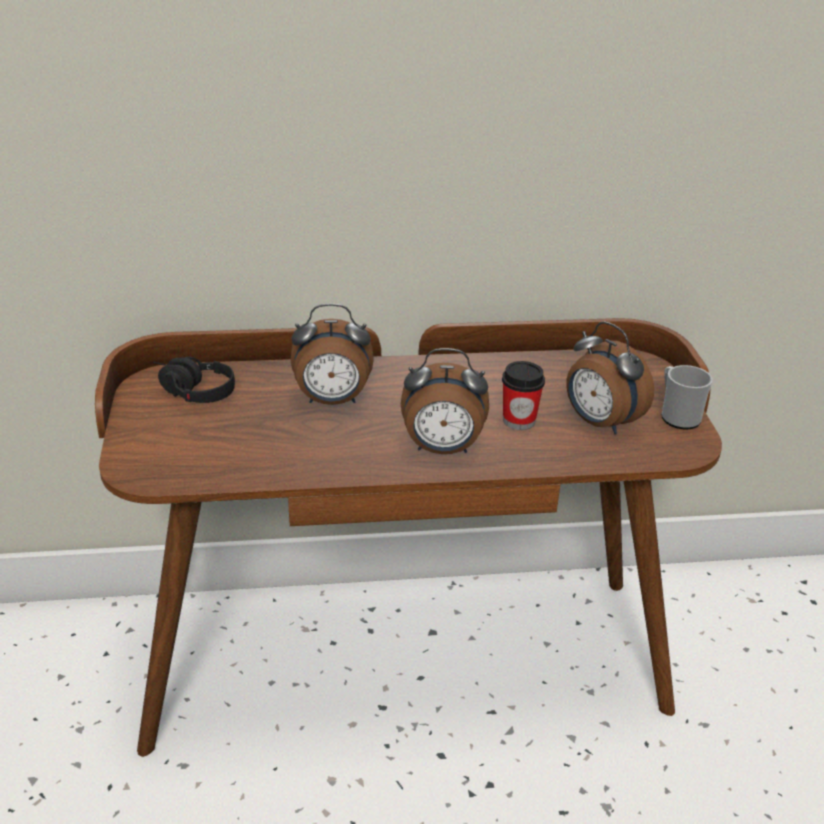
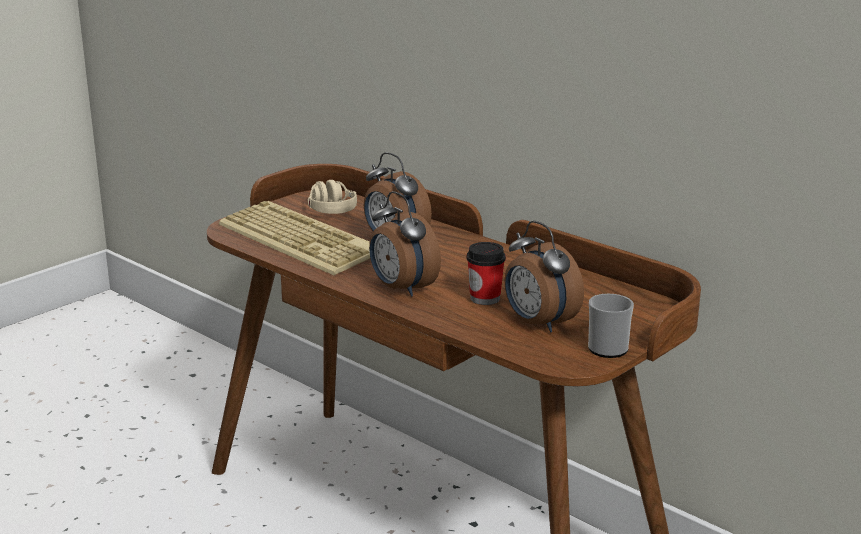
camera: 50 degrees right, 10 degrees down
(189, 391) = (329, 207): black headphones -> beige headphones
(243, 444) = (302, 239): none -> keyboard
(599, 423) = (538, 323): alarm clock -> alarm clock turned 45 degrees counterclockwise

